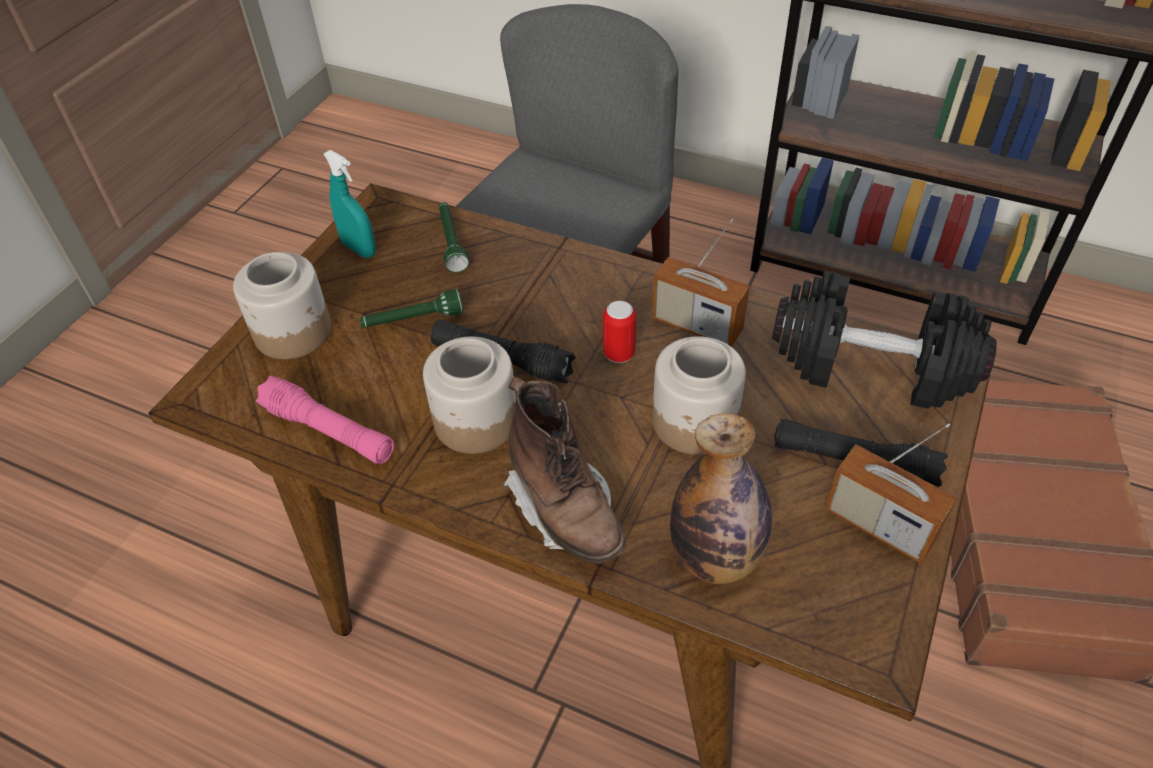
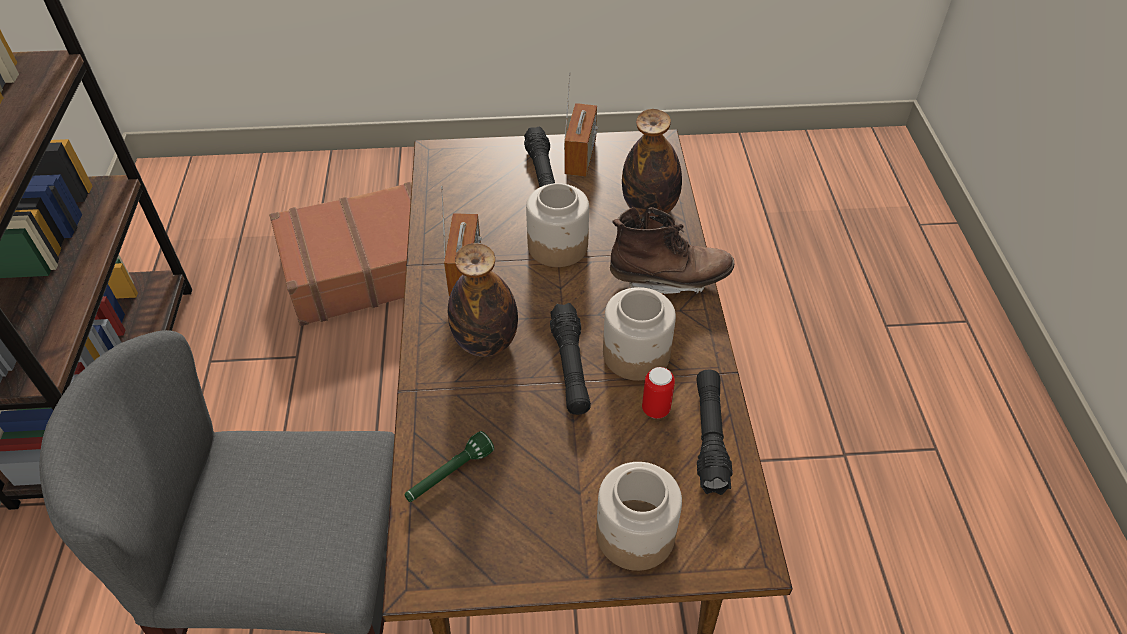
camera: 120 degrees left, 0 degrees up
(329, 431) = (709, 437): pink flashlight -> black flashlight
(359, 249) = (498, 551): turquoise spray bottle -> none
(413, 320) = (565, 449): green flashlight -> none
(564, 509) = (668, 280): brown boot -> brown boot turned 60 degrees clockwise
(582, 309) = (486, 342): none -> bottle
(619, 353) = (520, 303): can -> can (656, 409)
(871, 366) = (457, 184): black dumbbell -> none

